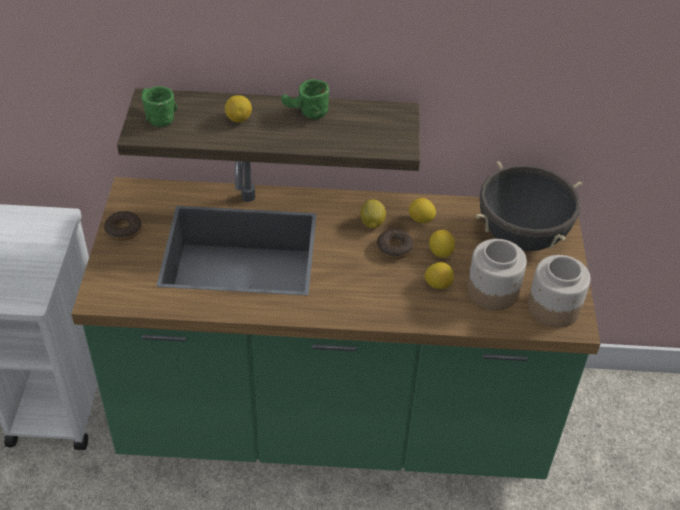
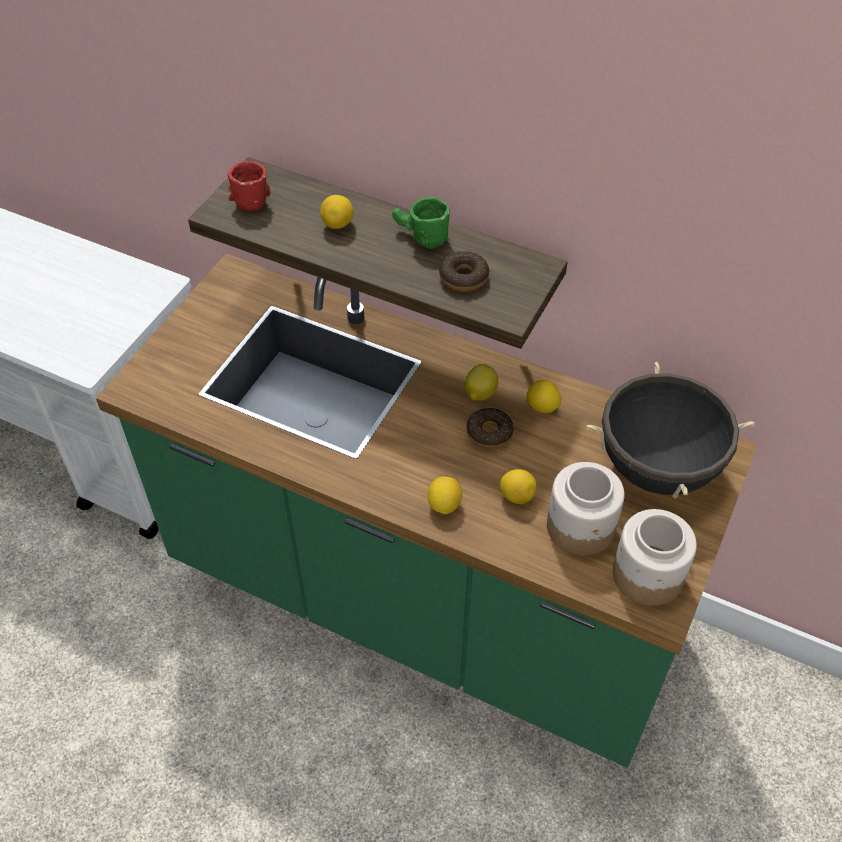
camera: 25 degrees right, 5 degrees up
(123, 230) = (200, 318): donut -> donut (463, 277)
(155, 116) = (248, 196): green mug -> red mug
(440, 252) = (543, 456): lemon -> lemon (444, 505)

